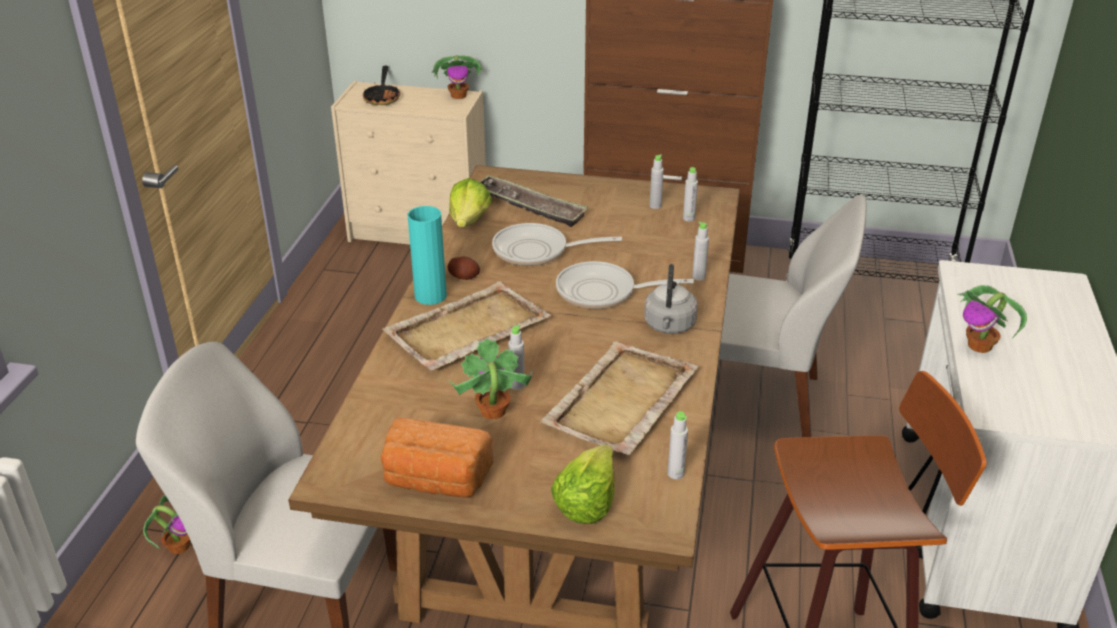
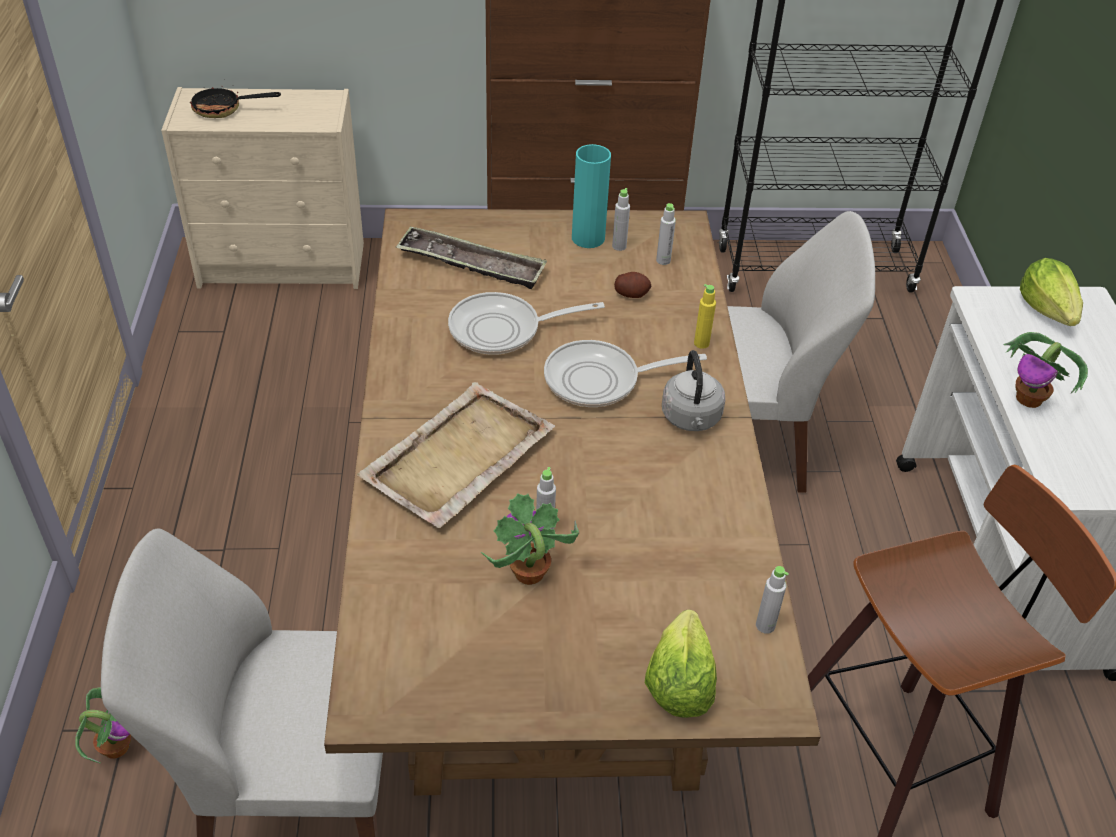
camera: 15 degrees left, 10 degrees up
(383, 97) = (224, 109): frying pan -> frying pan turned 105 degrees clockwise
(430, 296) = (396, 413): turquoise vase -> turquoise vase (588, 238)
(435, 481) = (495, 685): bread -> none
(459, 96) = (321, 99): potted plant -> none
(464, 277) = (428, 379): potato -> potato (631, 294)
(469, 221) = (406, 294): lettuce -> lettuce (1048, 310)
(620, 401) = (670, 534): beige tray -> none
(698, 277) = (701, 343): grey bottle -> yellow bottle

